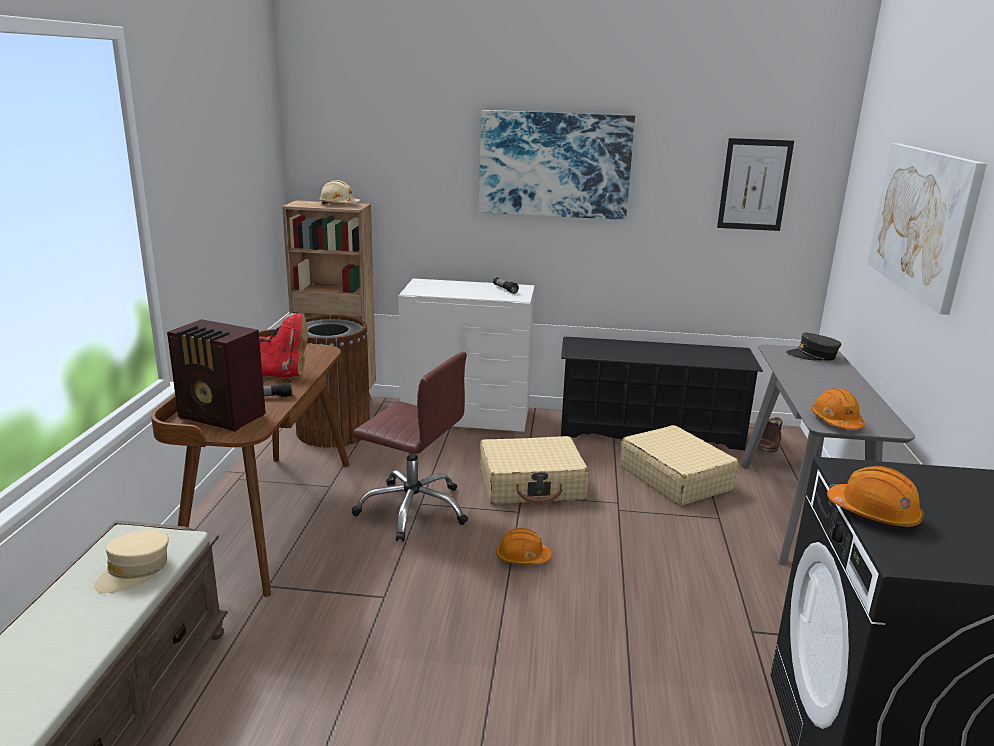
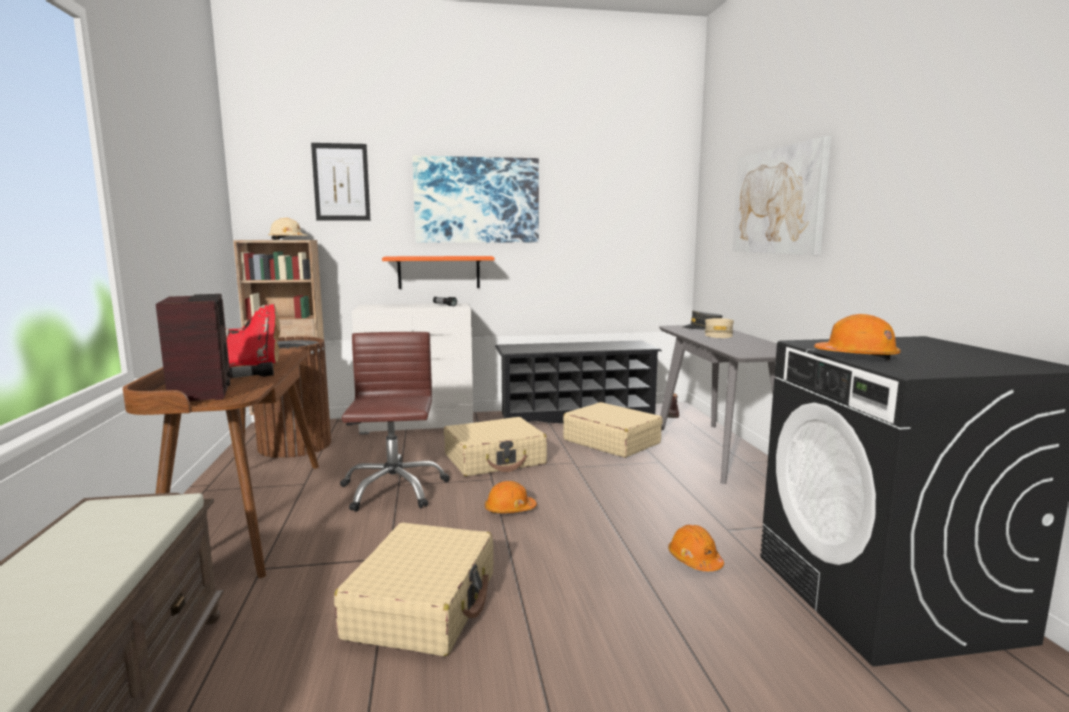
camera: 15 degrees left, 10 degrees down
(134, 571) = (120, 533): beige cap -> beige cap (718, 335)
(222, 417) = (203, 392): radio -> radio turned 120 degrees counterclockwise
(399, 659) = (423, 605): none -> beige suitcase
(413, 509) = (393, 489): brown office chair -> brown office chair turned 105 degrees counterclockwise
(504, 247) = (439, 272): none -> orange shelf
(754, 185) = (632, 211): picture -> picture (341, 182)
(836, 421) = (750, 352): orange hard hat -> orange hard hat (694, 560)

